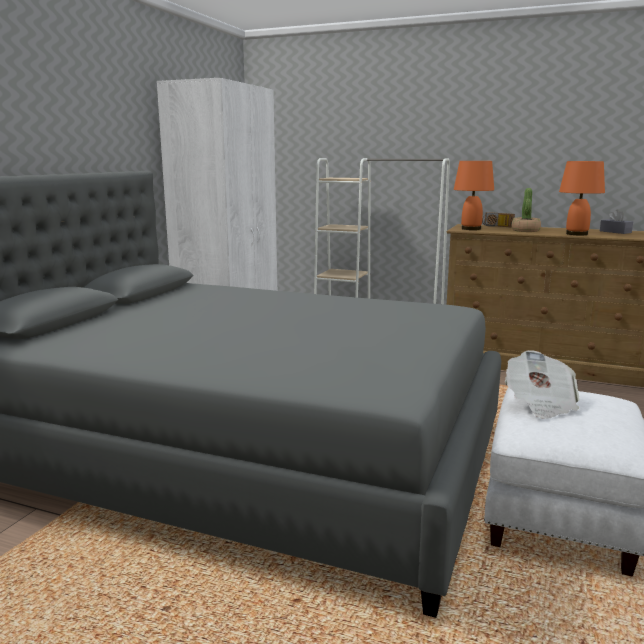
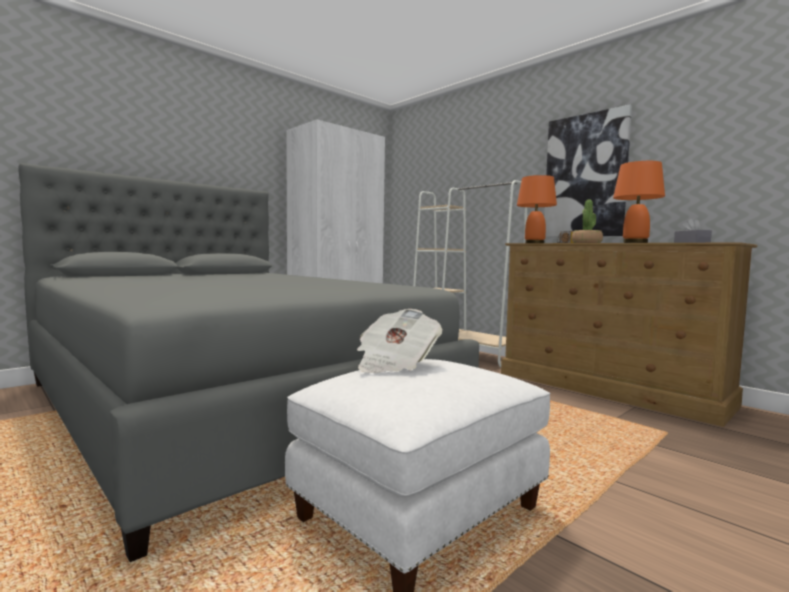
camera: 25 degrees right, 10 degrees down
(508, 155) = (585, 176): none -> picture

